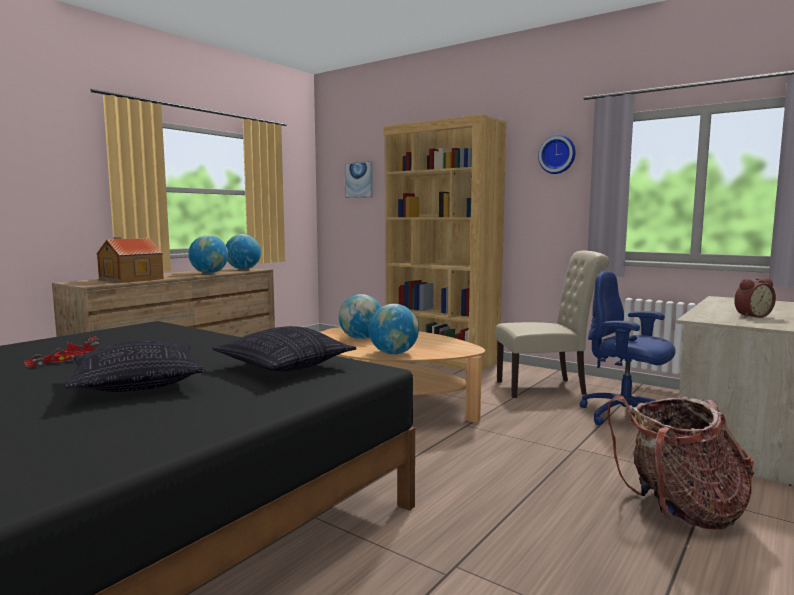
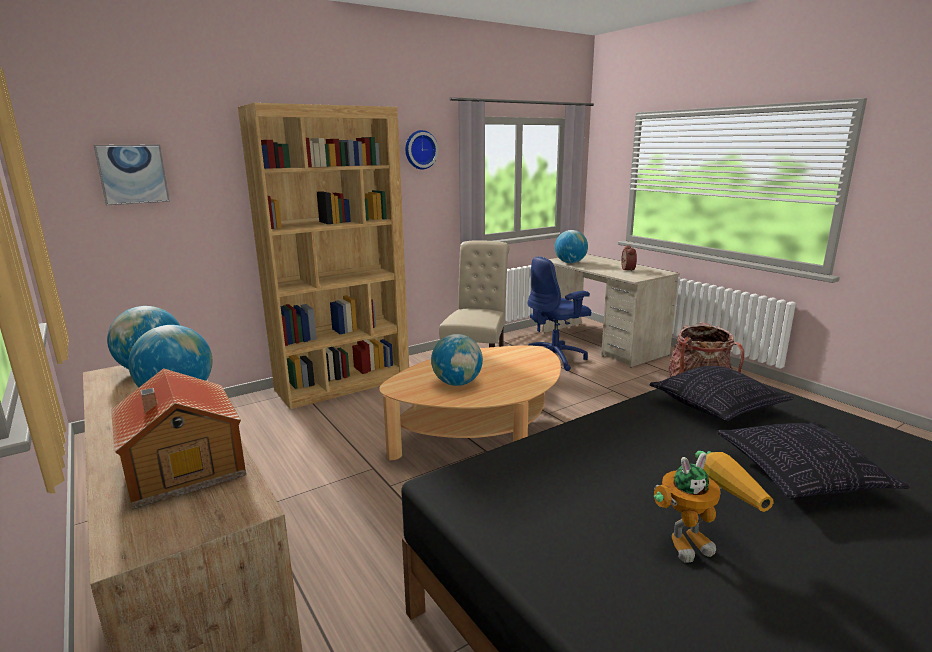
camera: 70 degrees left, 10 degrees up
(63, 361) = (699, 540): toy car -> toy robot
(393, 353) = (534, 378): globe -> globe (570, 263)

